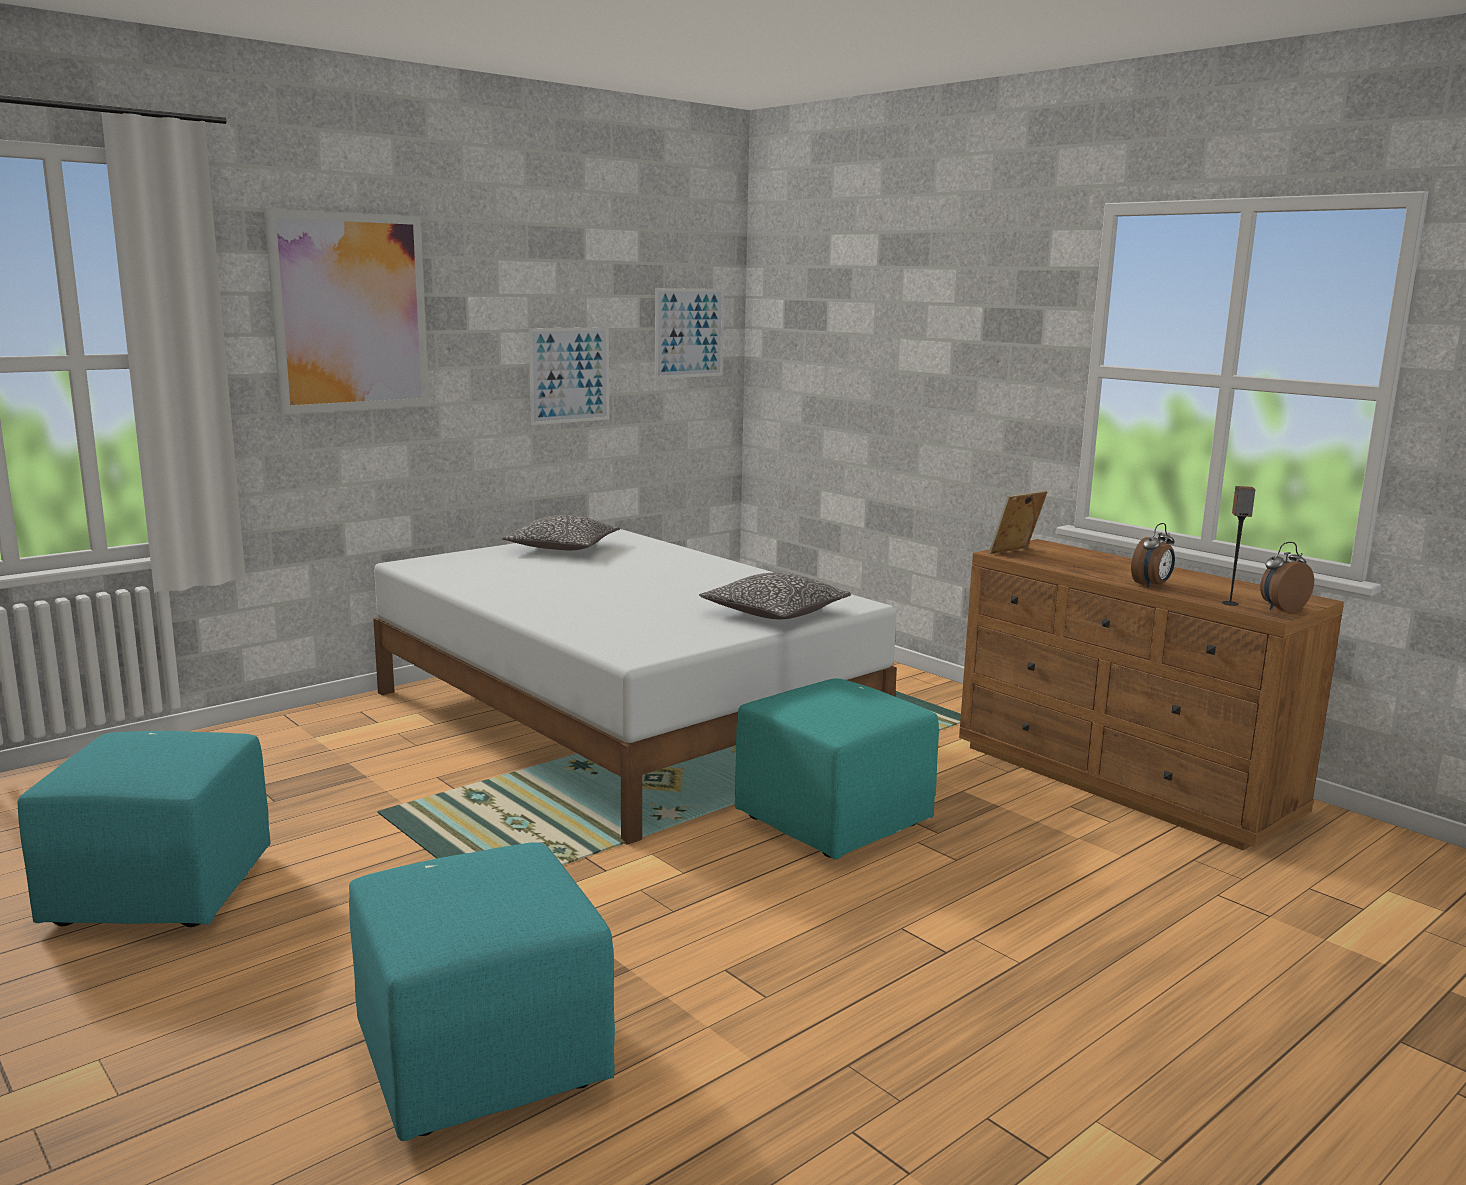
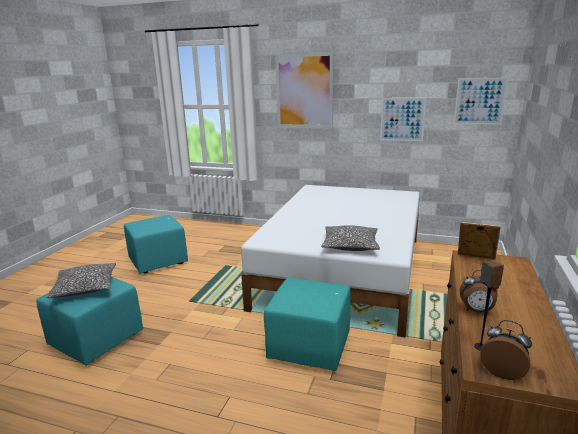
camera: 60 degrees right, 5 degrees up
(562, 548) = (370, 194): pillow -> pillow (85, 287)

